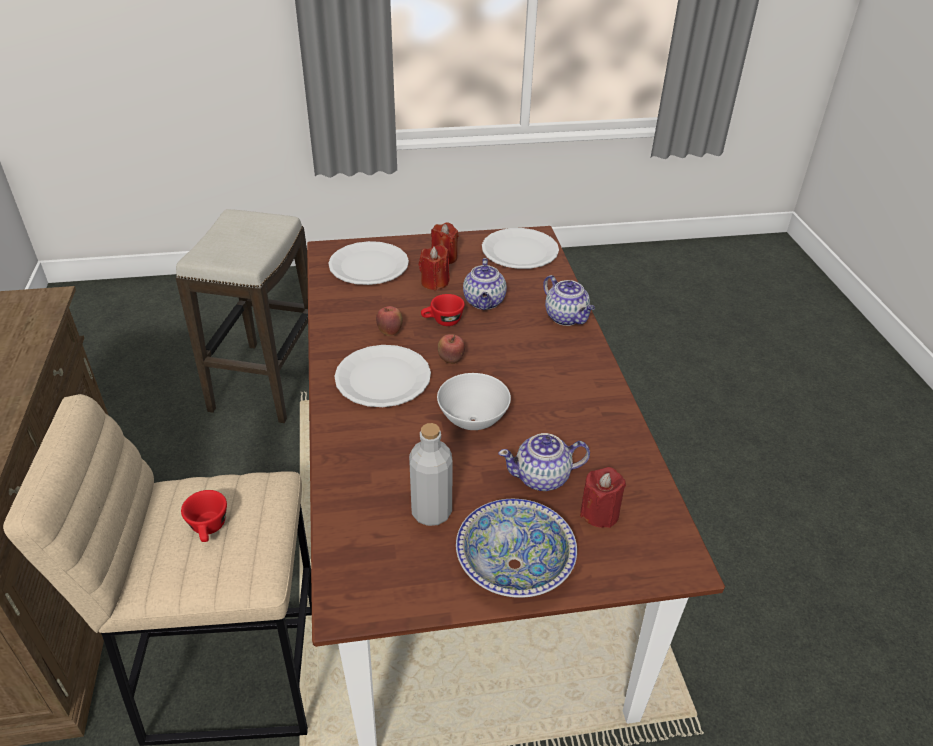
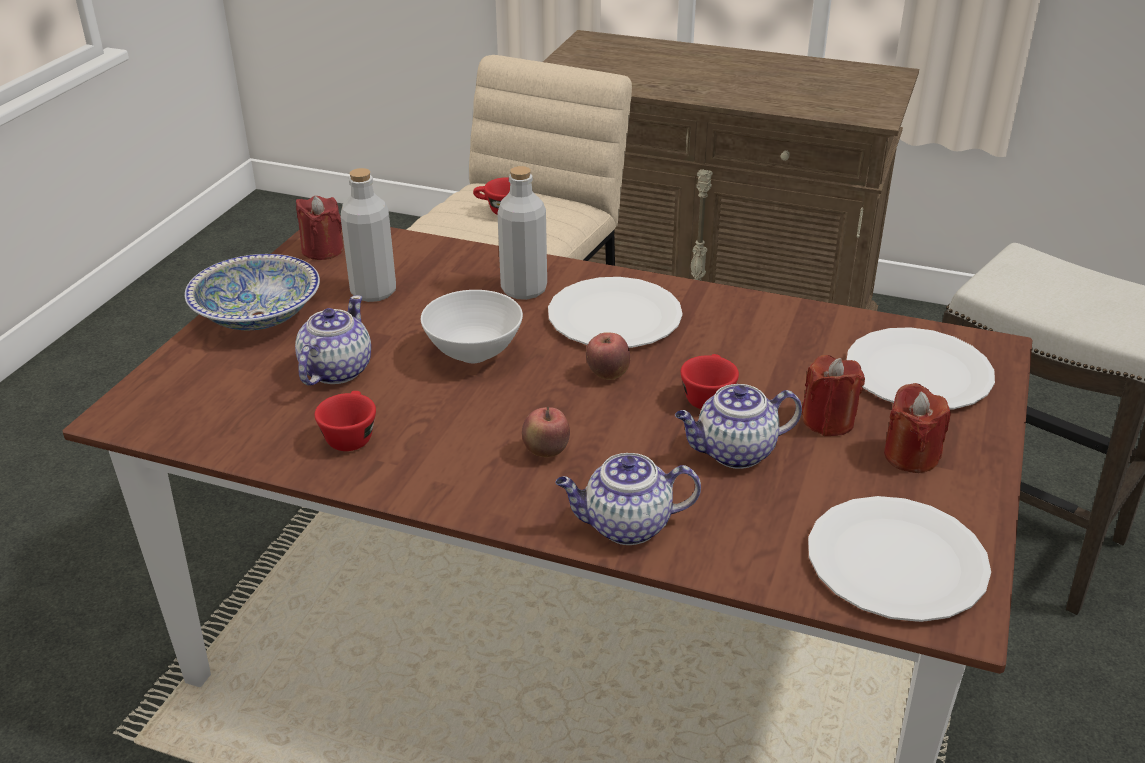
camera: 120 degrees right, 5 degrees down
(374, 431) = (524, 289): none -> grey bottle
(390, 332) = (713, 346): apple -> apple (546, 452)
(484, 302) = (734, 453): teapot -> teapot turned 45 degrees counterclockwise
(594, 436) = (350, 435): none -> red cup
(599, 513) = (244, 388): red candle -> red candle (322, 250)

